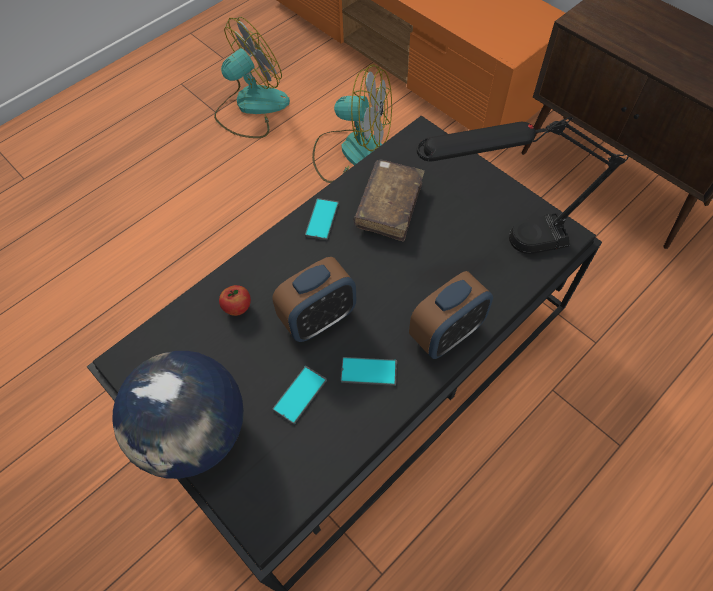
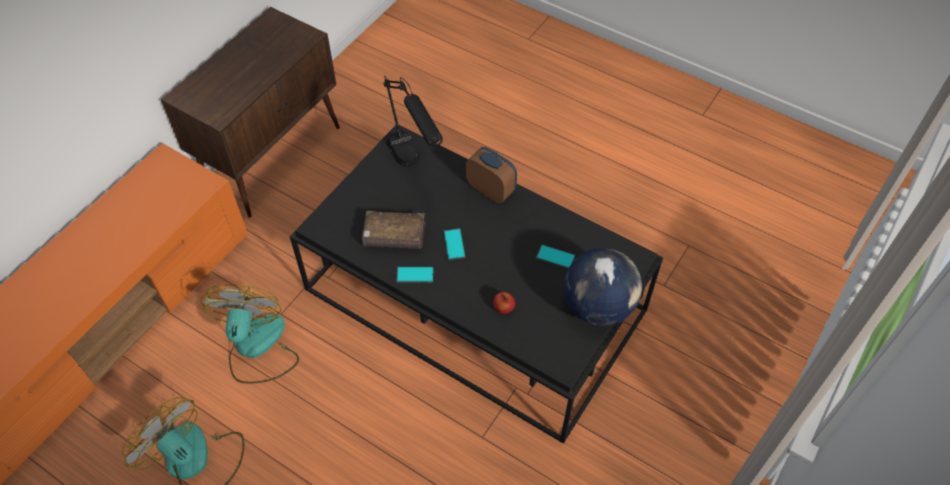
camera: 105 degrees left, 5 degrees down
(319, 318) = (499, 259): alarm clock -> none
(369, 371) = (528, 225): phone -> phone (454, 244)

